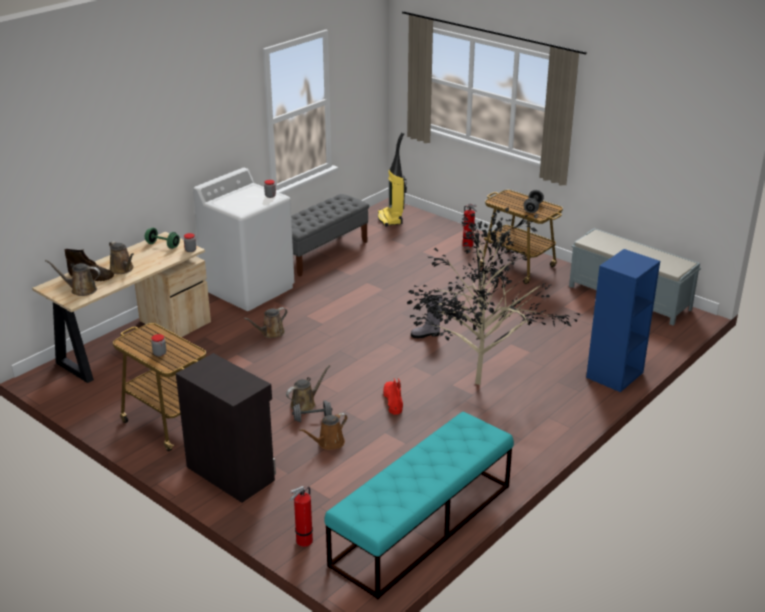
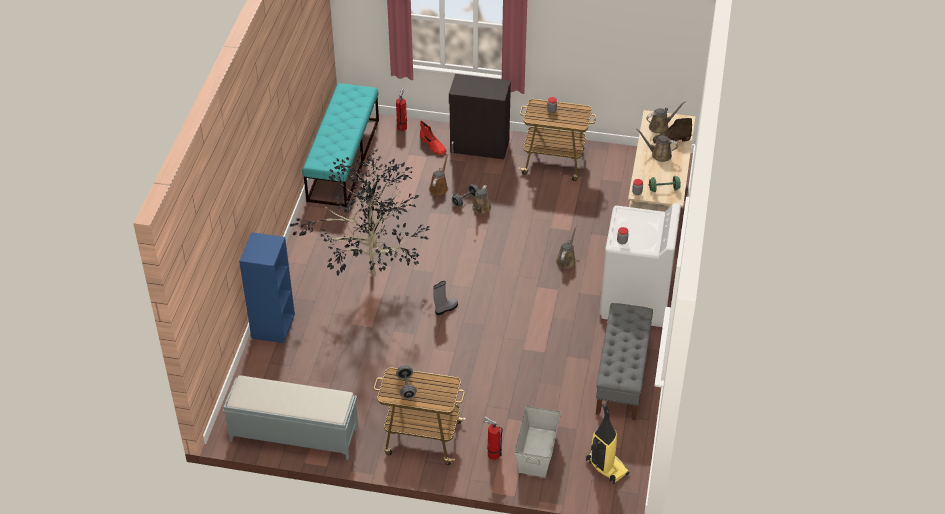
camera: 150 degrees right, 15 degrees up
(393, 400) = (424, 236): red boot -> red boot (433, 146)
(433, 238) = (536, 451): none -> grey storage box

